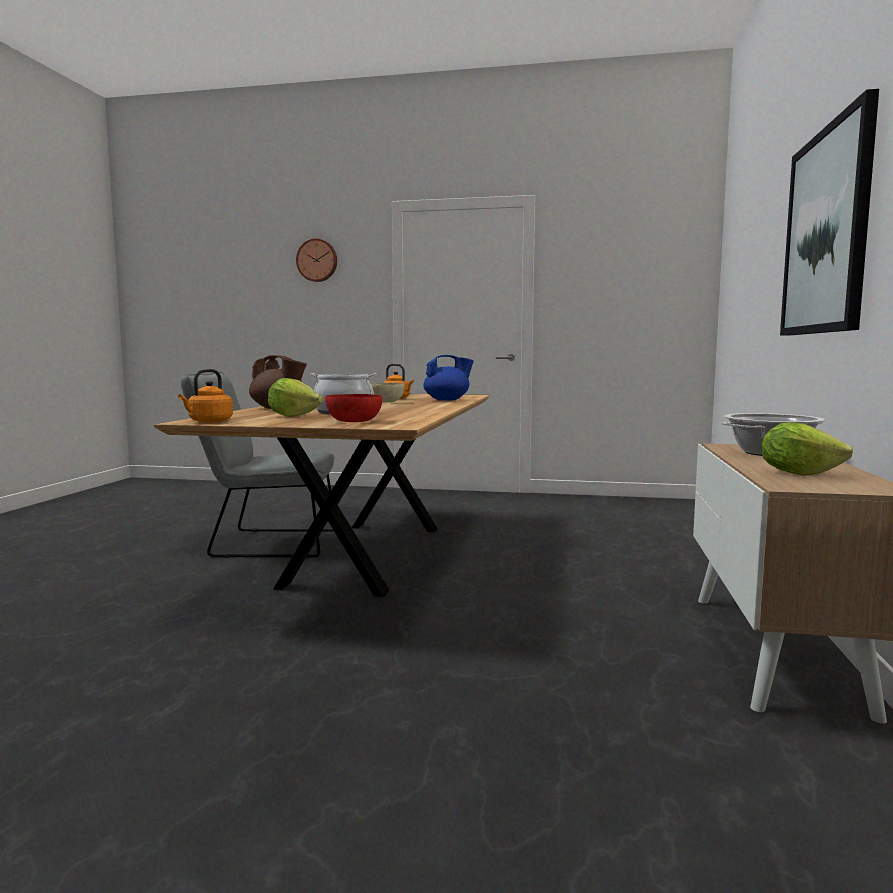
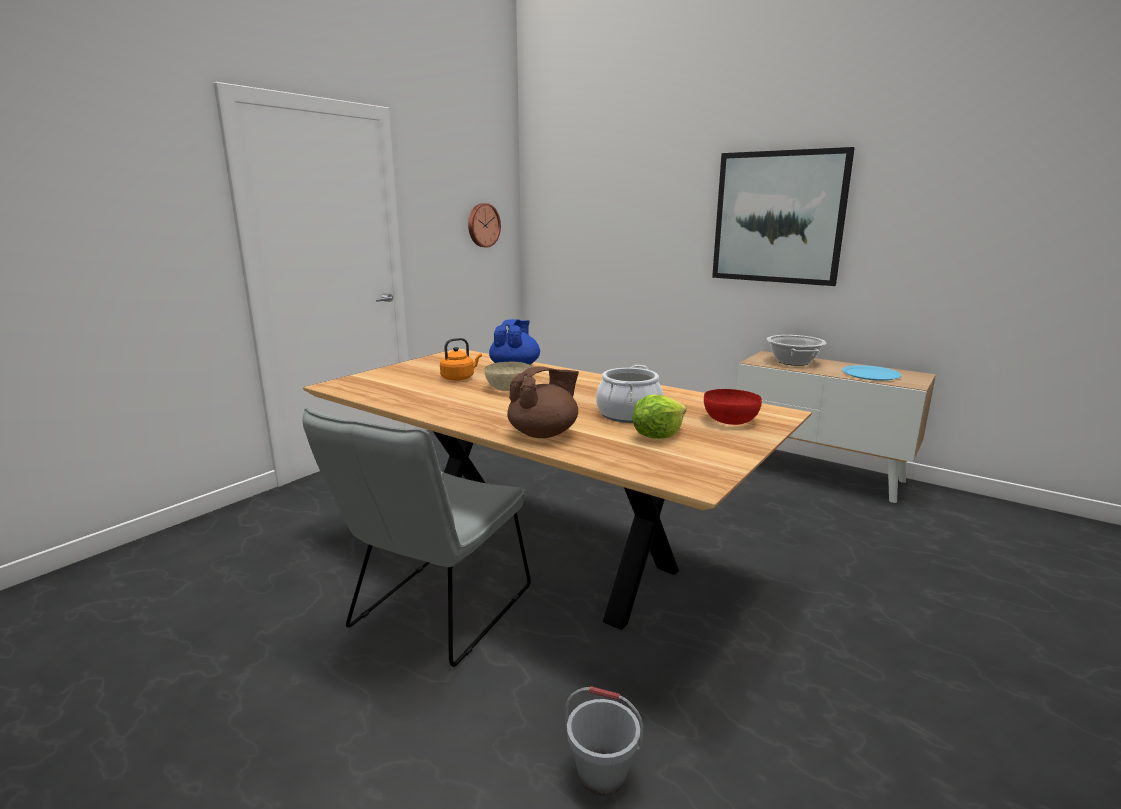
camera: 65 degrees left, 10 degrees up
(112, 603) = (601, 774): none -> grey bucket
(208, 422) = (704, 475): orange kettle -> none
(317, 260) = (92, 167): wall clock -> wall clock (482, 225)
(798, 473) = (870, 374): lettuce -> blue plate

